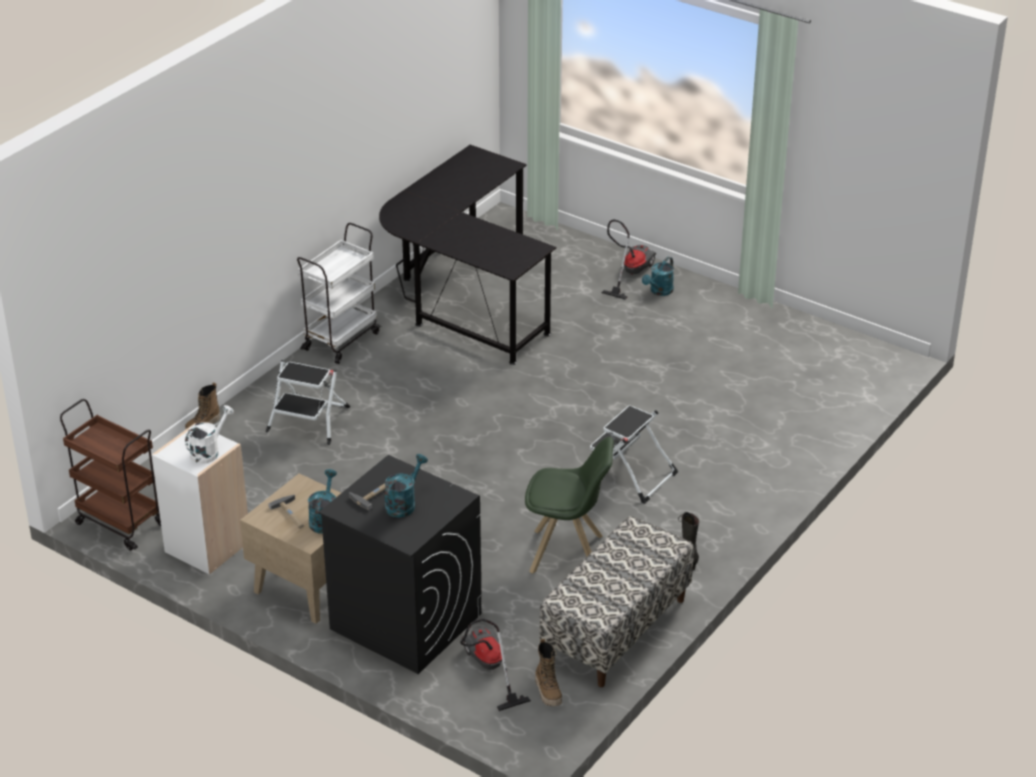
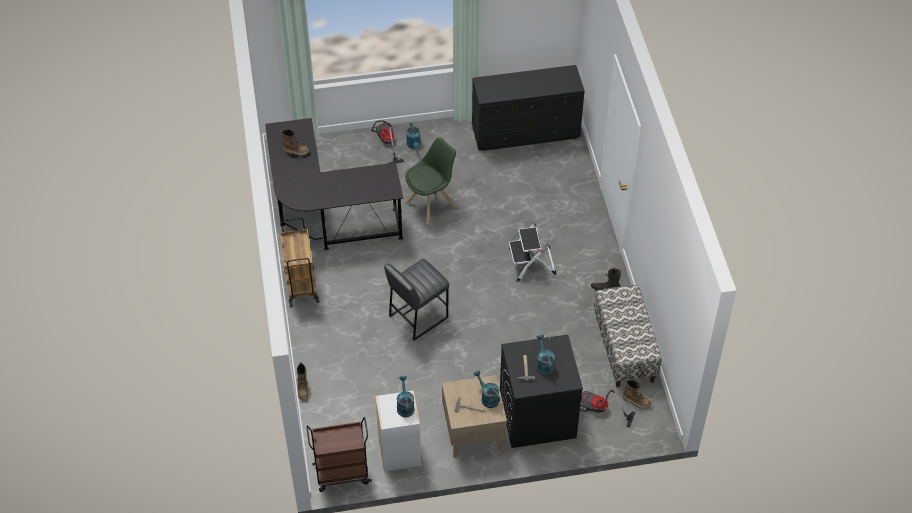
camera: 45 degrees left, 15 degrees up
(208, 451) = (405, 406): white watering can -> turquoise watering can
(309, 420) = (350, 345): step ladder -> none
(342, 341) = (301, 287): white cart -> brown cart
(419, 442) = (417, 317): none -> grey stool
(464, 181) = (296, 151): none -> boot
(567, 553) = (558, 326): green chair -> green chair (431, 204)
(817, 352) = (526, 132): none -> black dresser

